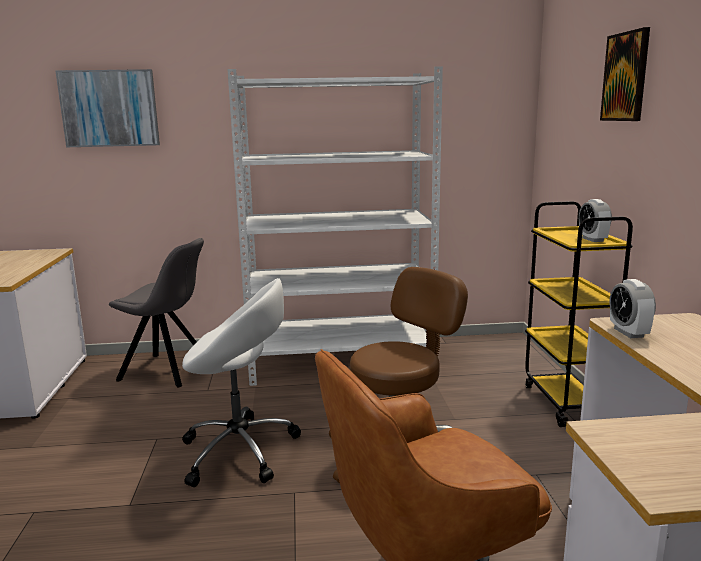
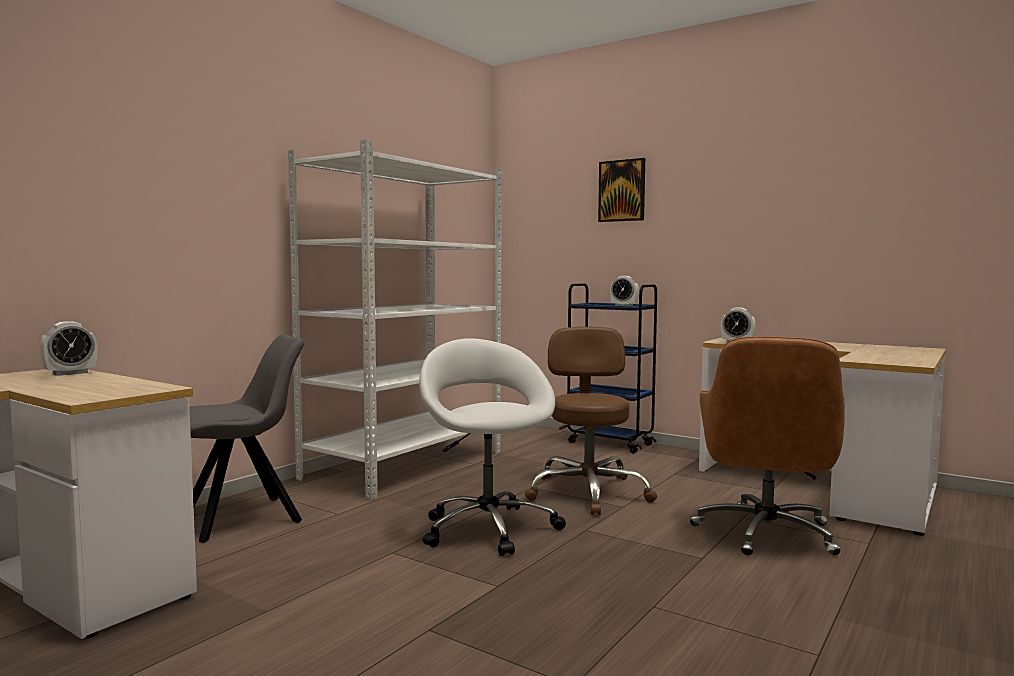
camera: 50 degrees left, 10 degrees down
(43, 256) = (70, 373): none -> alarm clock
(109, 108) = (136, 167): picture -> none
(242, 450) = (488, 529): white office chair -> white office chair turned 75 degrees counterclockwise
(566, 405) = (611, 444): yellow cart -> blue cart

